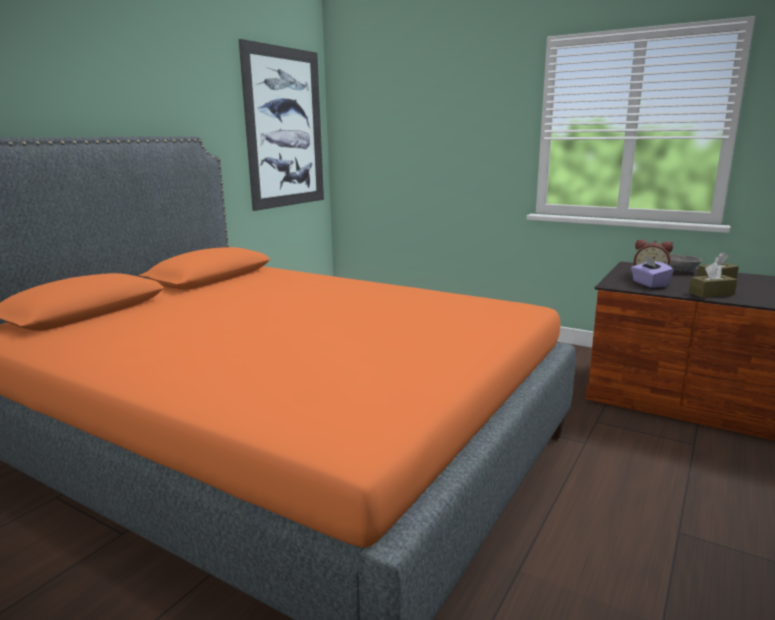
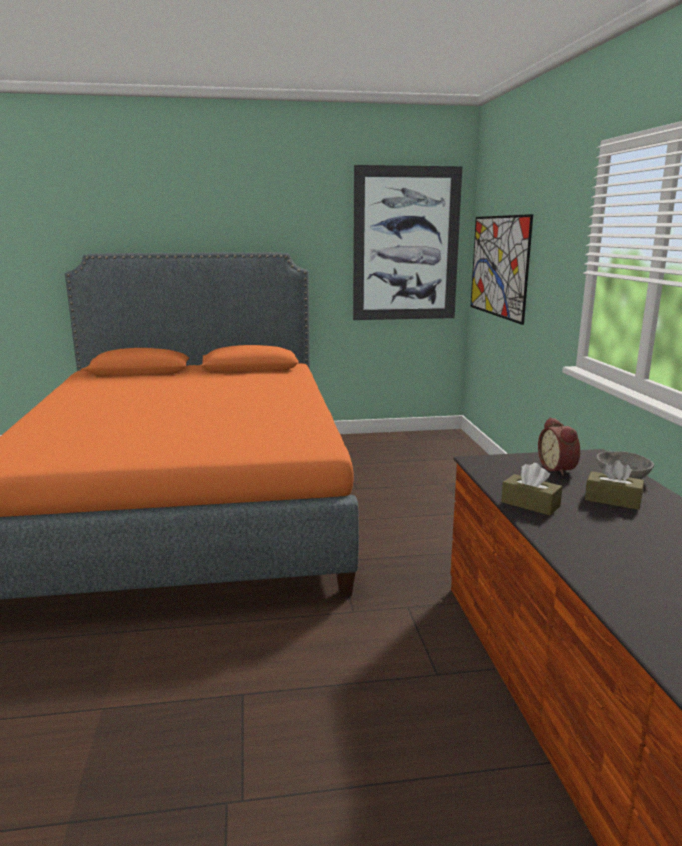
camera: 50 degrees right, 0 degrees up
(388, 145) = (498, 266): none -> picture
(649, 284) = (512, 474): purple tissue box -> none

